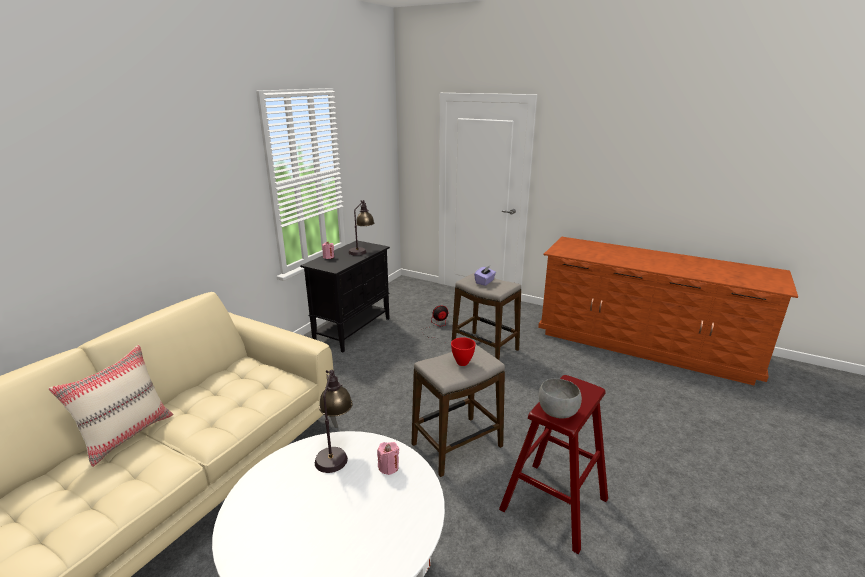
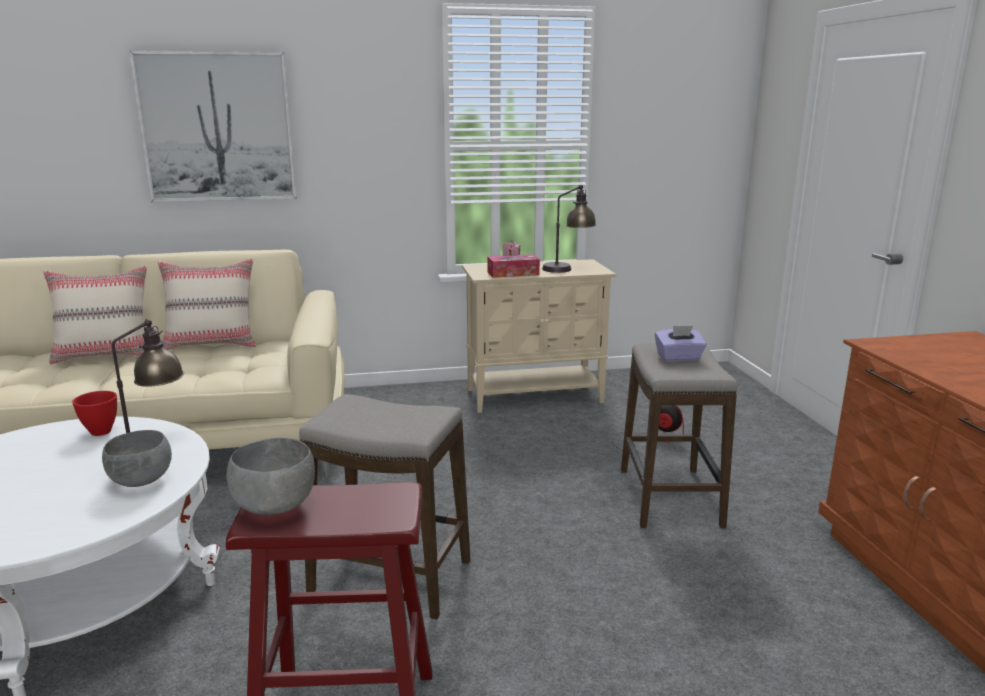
camera: 50 degrees right, 5 degrees down
(116, 209) = (217, 128): none -> picture
(198, 384) = (212, 344): none -> beige pillow
(344, 262) = (513, 273): none -> tissue box
(353, 329) = (535, 396): black cabinet -> beige cabinet
(388, 467) = (142, 481): pink candle -> grey bowl
(462, 363) = (385, 419): red bowl -> red bowl (100, 432)

